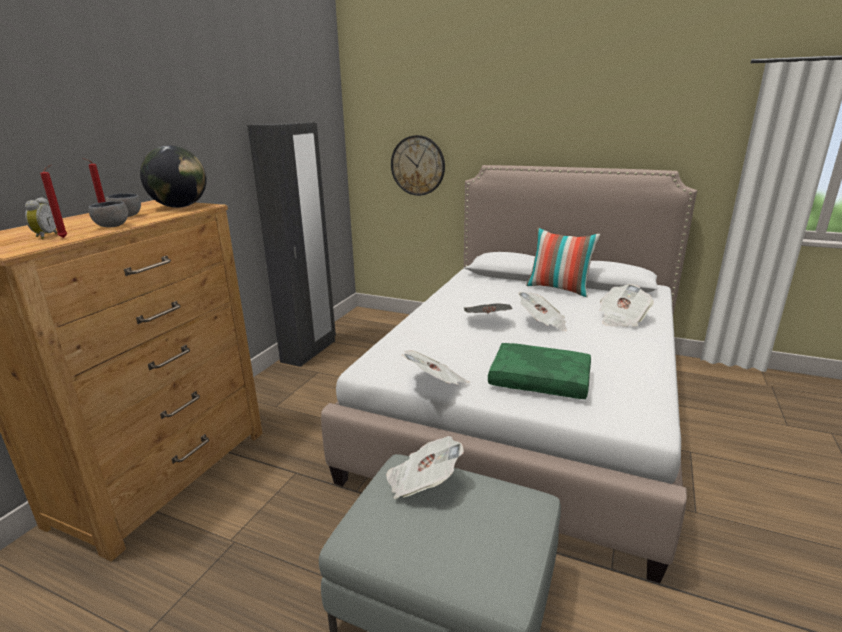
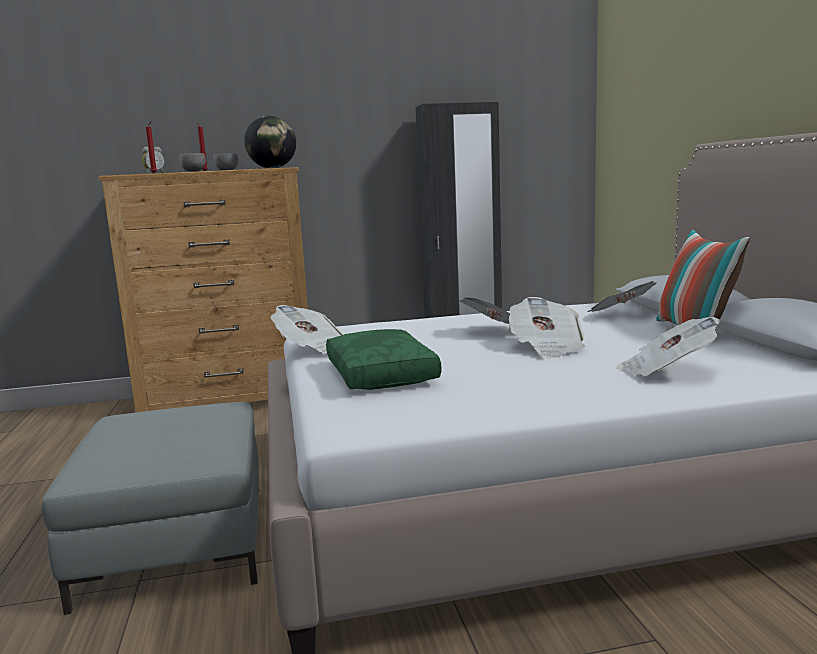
camera: 55 degrees right, 10 degrees down
(418, 165) = (649, 154): wall clock -> none
(422, 483) = (202, 415): newspaper -> newspaper (620, 315)

